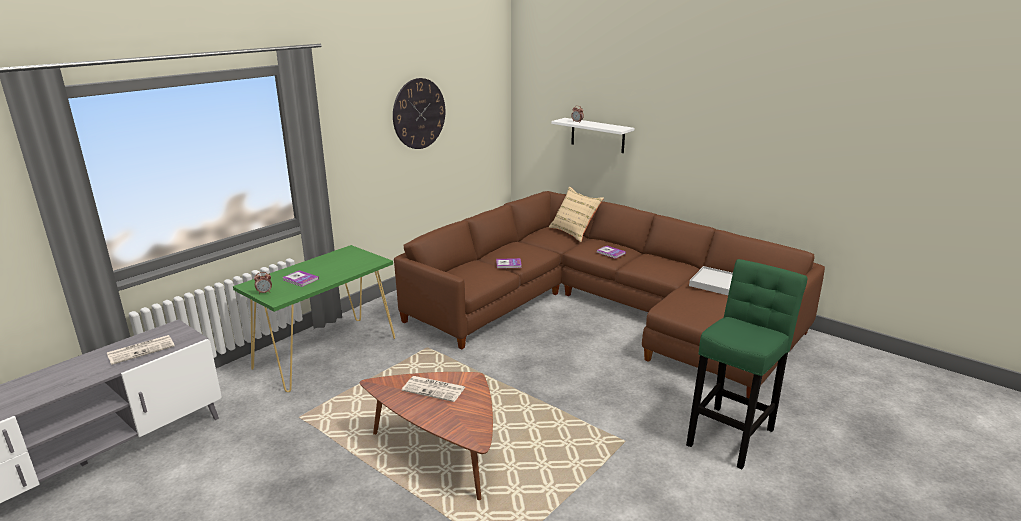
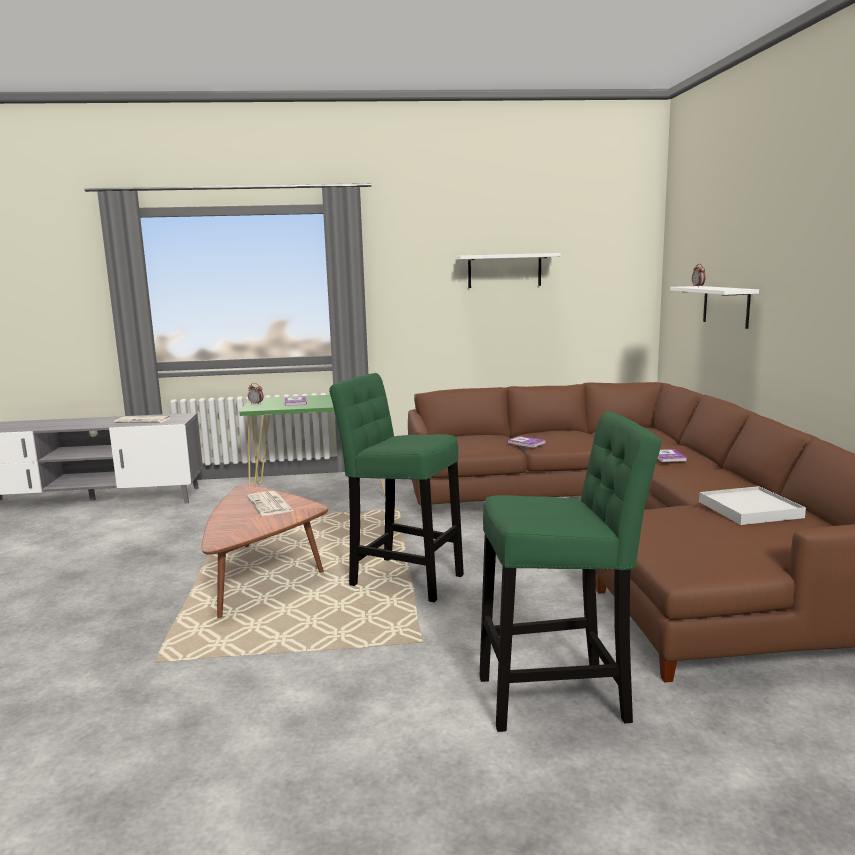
camera: 45 degrees right, 10 degrees down
(419, 113) = (504, 270): wall clock -> white shelf
(535, 403) = (402, 578): none -> green stool
(574, 232) = (666, 435): beige pillow -> none

